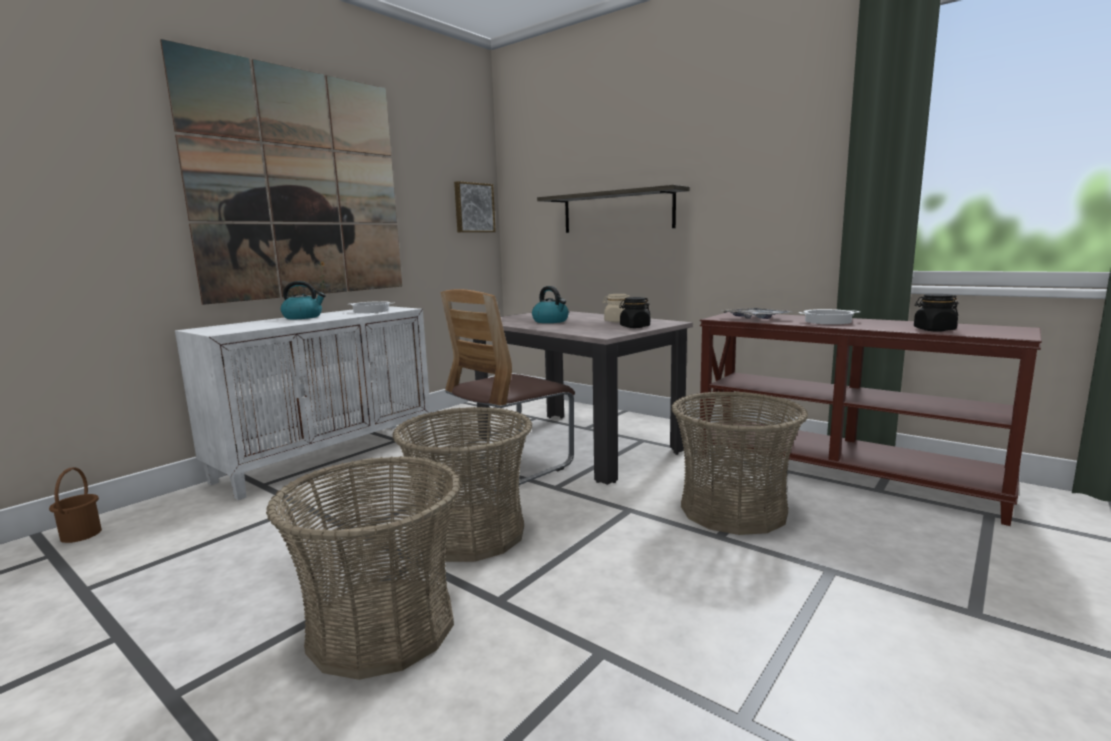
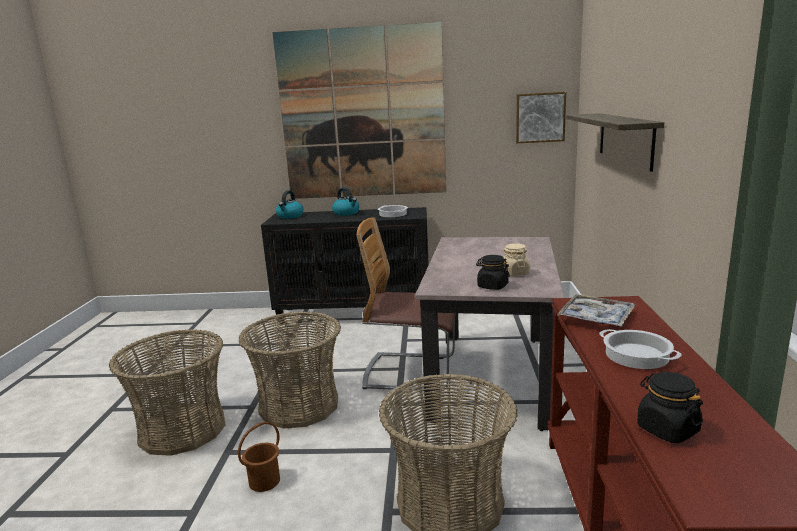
camera: 55 degrees right, 5 degrees up
(82, 534) = (217, 317): brown bucket -> brown bucket (265, 481)
(328, 456) = (355, 314): white cabinet -> black cabinet
(551, 321) = (478, 256): kettle -> kettle (290, 216)

